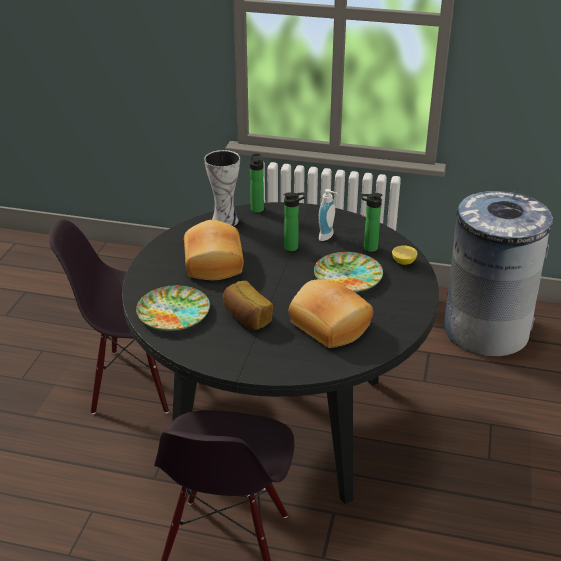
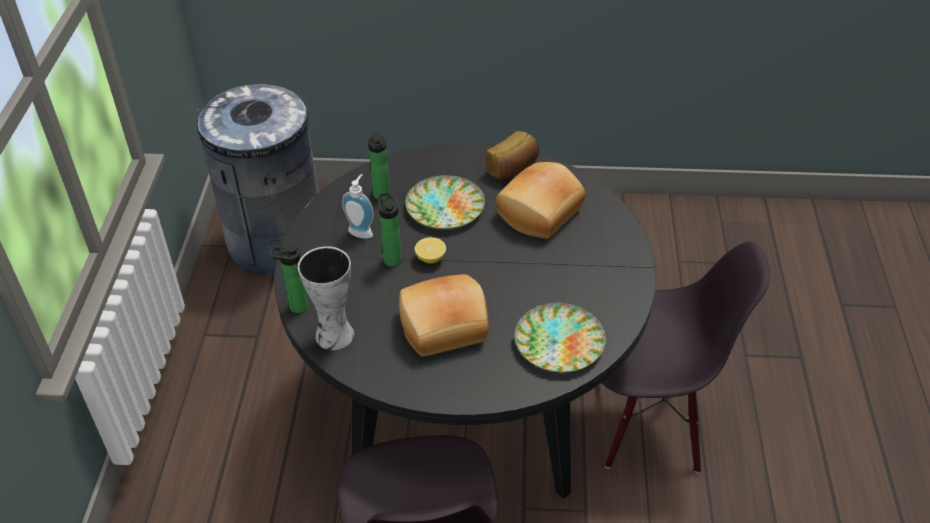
camera: 100 degrees left, 10 degrees up
(246, 317) = (547, 277): bread -> bread (513, 168)
(403, 262) = (406, 168): lemon -> lemon (430, 258)

